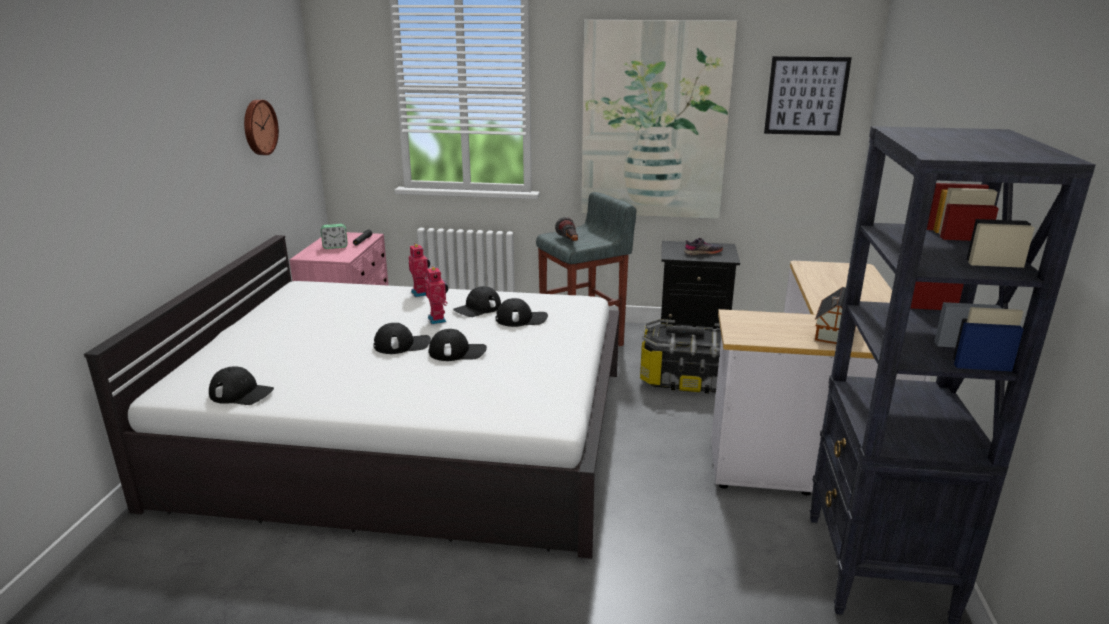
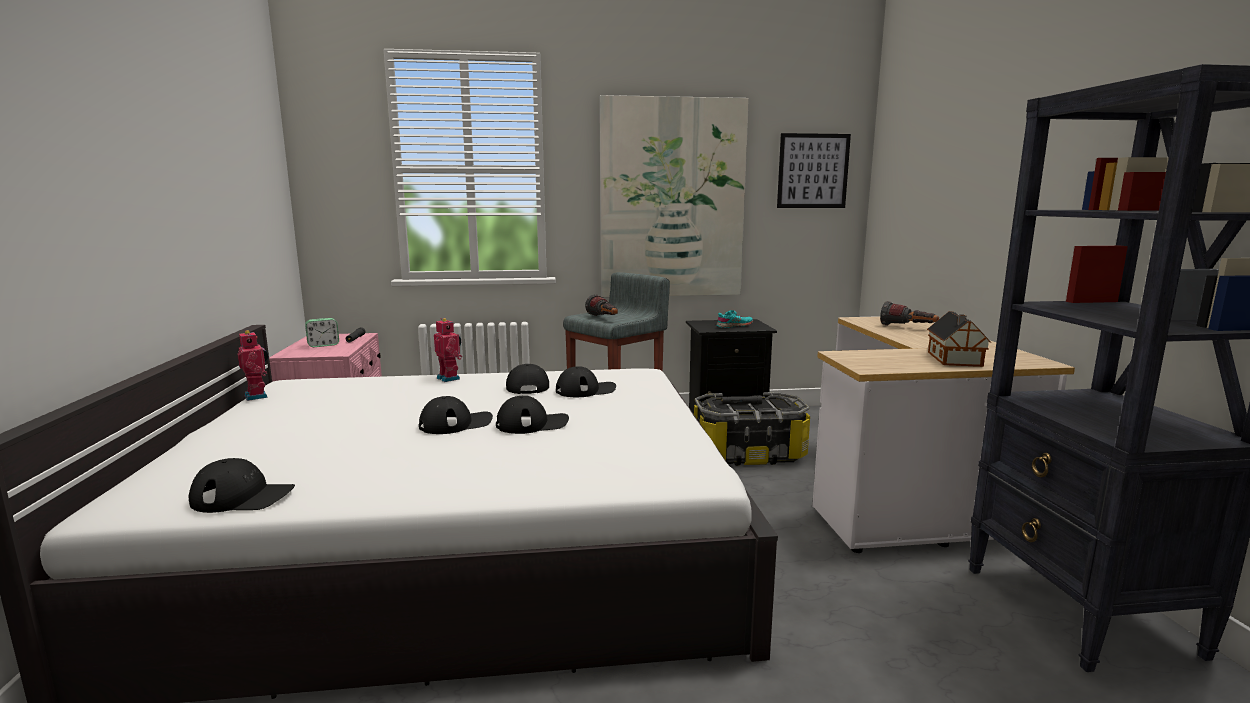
camera: 15 degrees left, 10 degrees down
(258, 127) = (232, 191): wall clock -> none
(438, 319) = (487, 398): toy robot -> toy robot (258, 396)
(477, 308) = (527, 385): black cap -> black cap turned 135 degrees clockwise
(703, 253) = (734, 326): grey shoe -> turquoise shoe
(844, 283) = (908, 328): none -> flashlight

